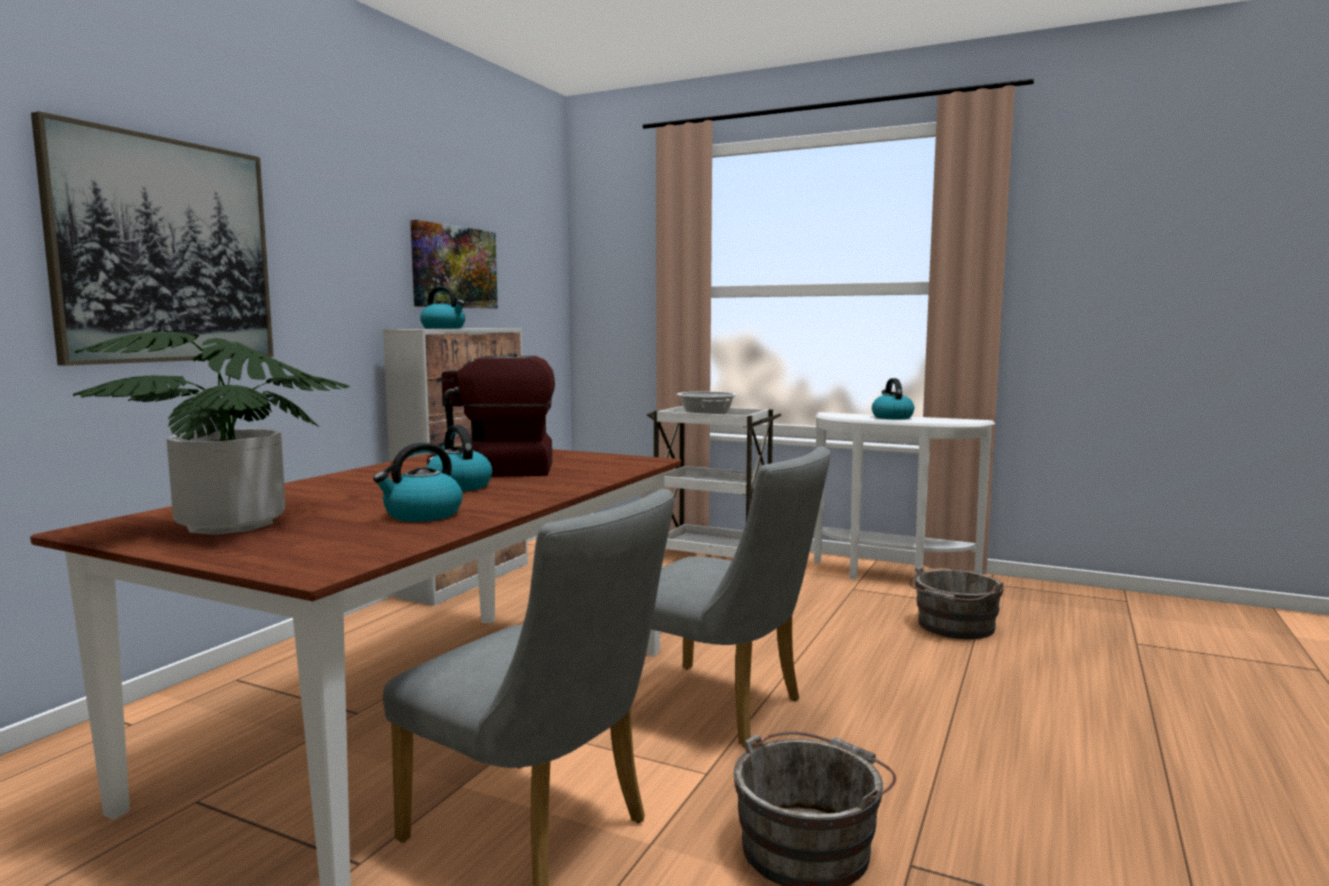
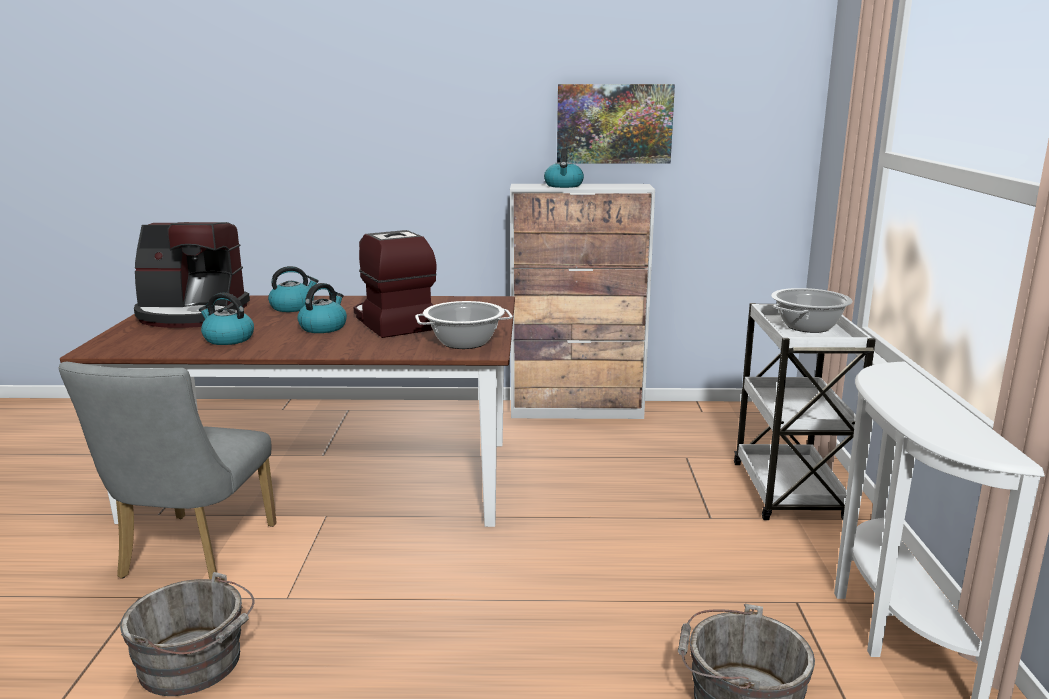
camera: 65 degrees right, 10 degrees up
(164, 251) = (330, 131): picture -> none
(233, 524) = (192, 314): potted plant -> coffee machine
(611, 461) = (464, 342): none -> cooking pot
(724, 708) = (400, 582): grey chair -> none
(891, 417) = (922, 402): kettle -> kettle (293, 307)

